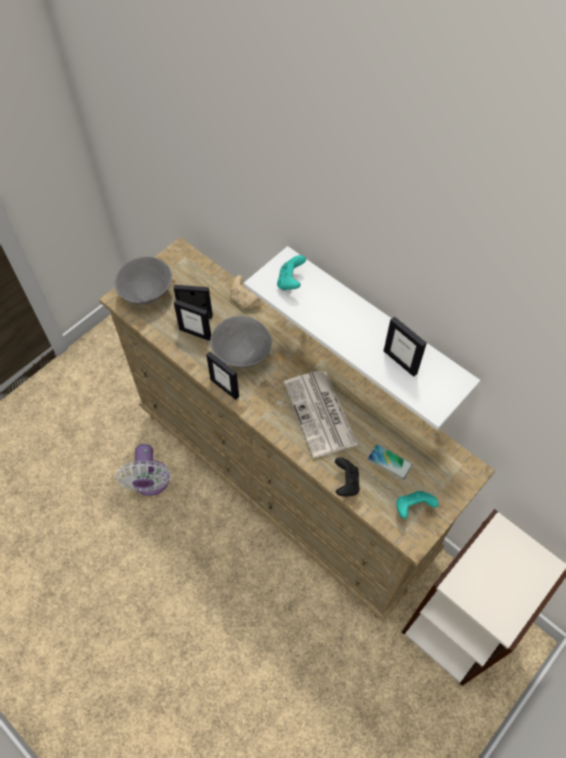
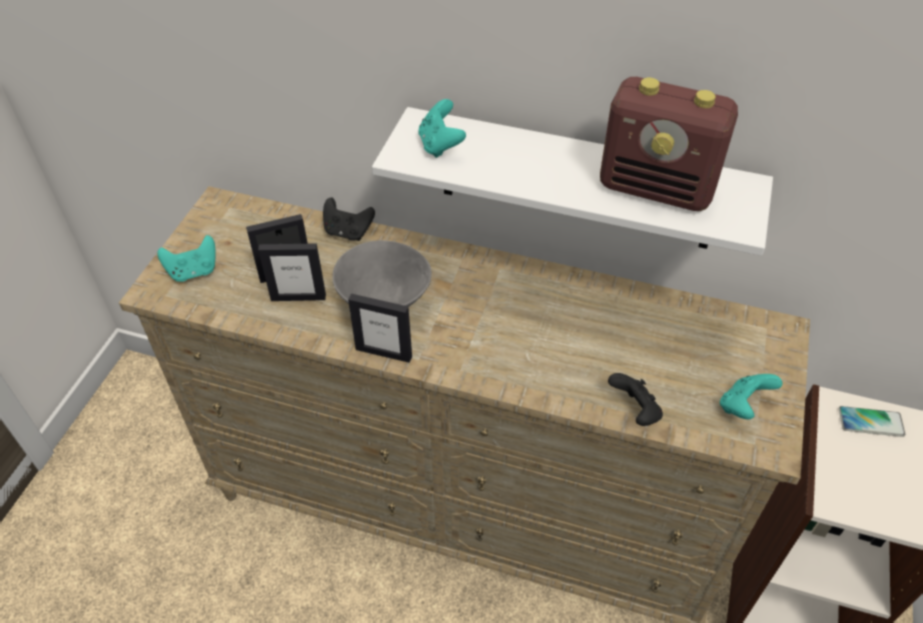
camera: 25 degrees left, 10 degrees down
(146, 294) = (193, 271): grey bowl -> turquoise game controller
(151, 482) = (268, 592): white fan -> none
(244, 299) = (348, 232): beige game controller -> black game controller
(321, 414) = (543, 336): newspaper -> none
(390, 462) = (674, 360): phone -> phone (870, 422)
(400, 362) = (657, 189): picture frame -> radio

